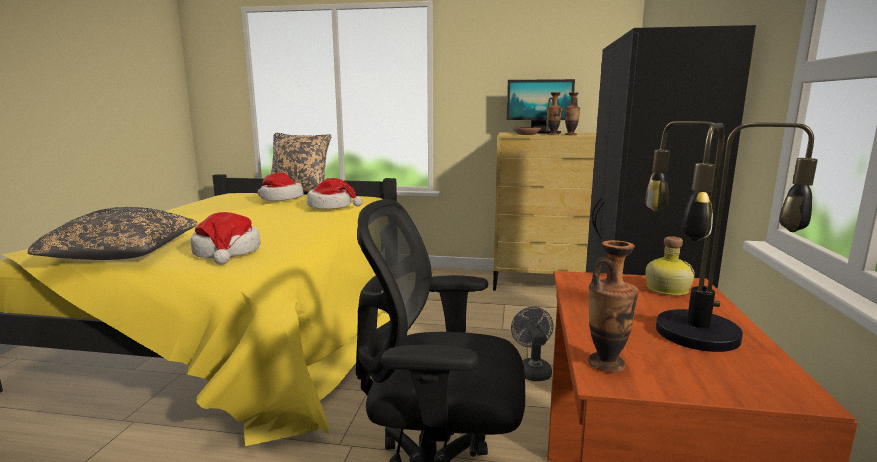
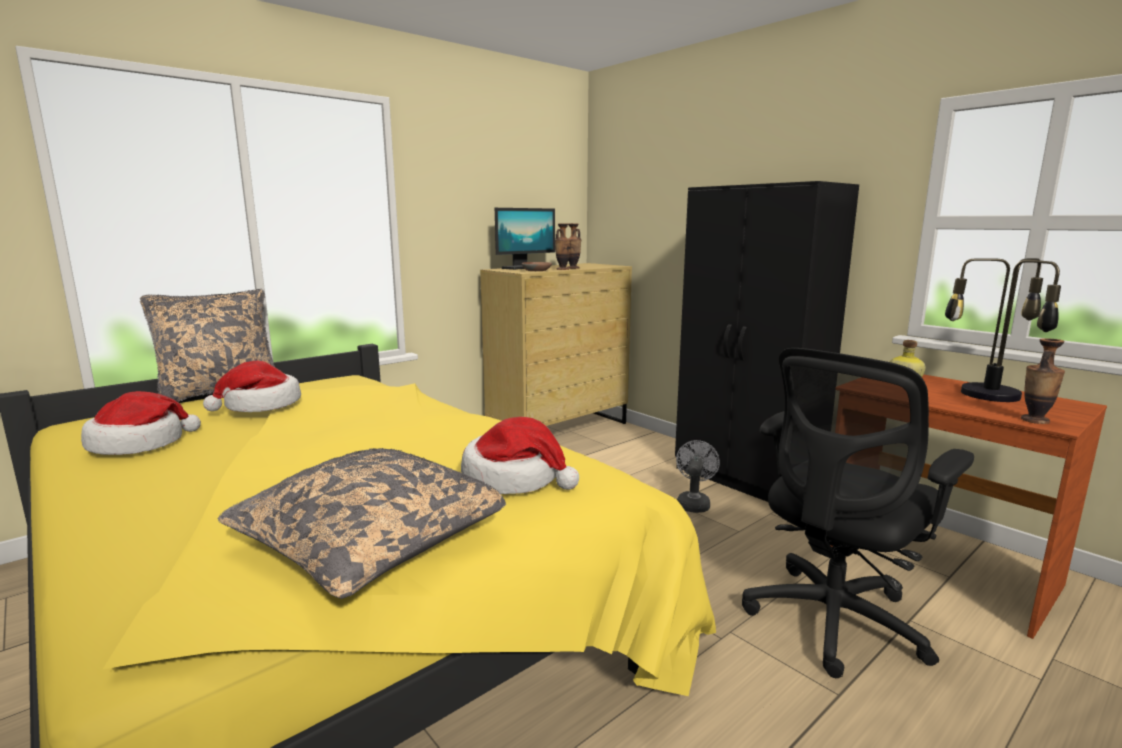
camera: 50 degrees left, 0 degrees up
(331, 206) = (381, 396): hat -> hat (139, 444)
(532, 370) = (693, 503): grey fan -> grey fan turned 75 degrees clockwise

